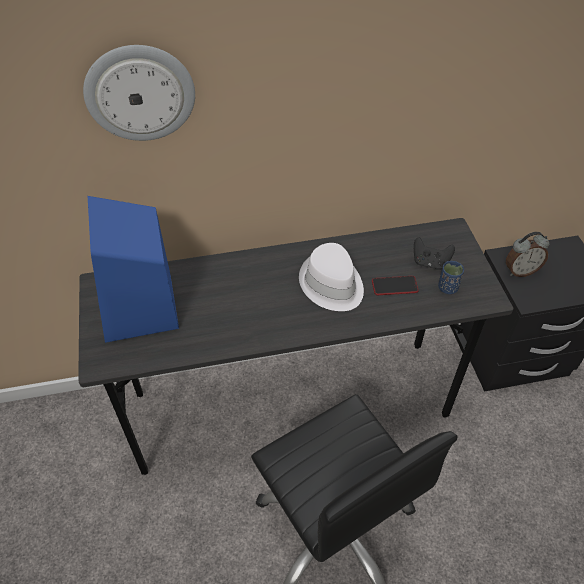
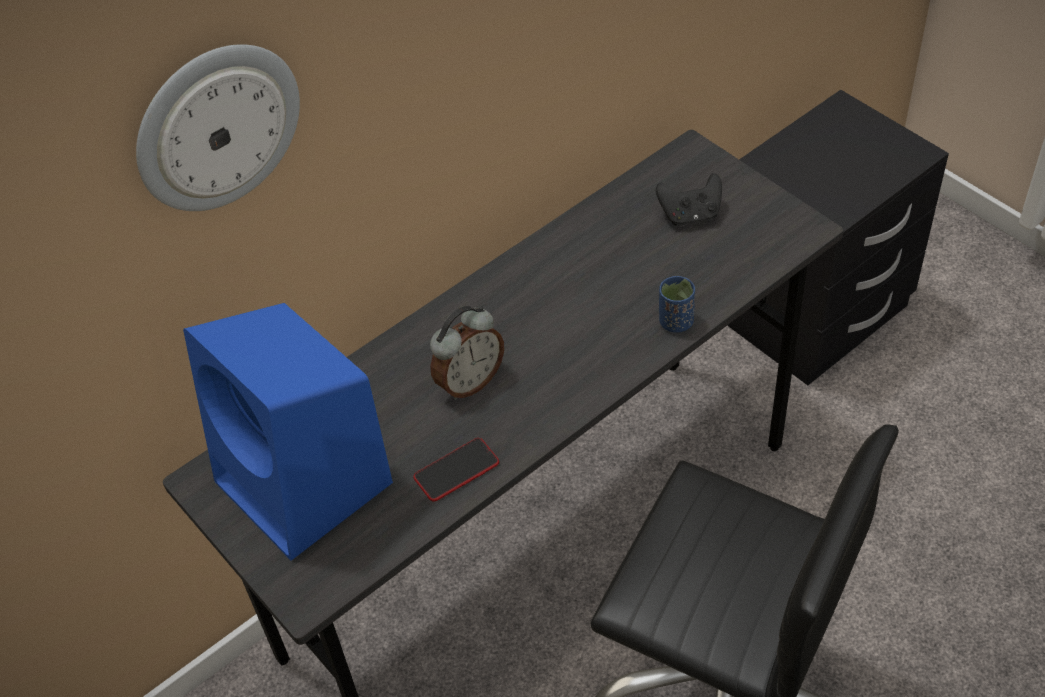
camera: 25 degrees left, 0 degrees up
(331, 285) = (573, 311): white hat -> none
(394, 286) = (664, 271): phone -> phone (456, 470)
(447, 288) = (738, 240): blue cup -> blue cup (676, 322)
(520, 271) = (797, 175): alarm clock -> alarm clock (469, 382)

